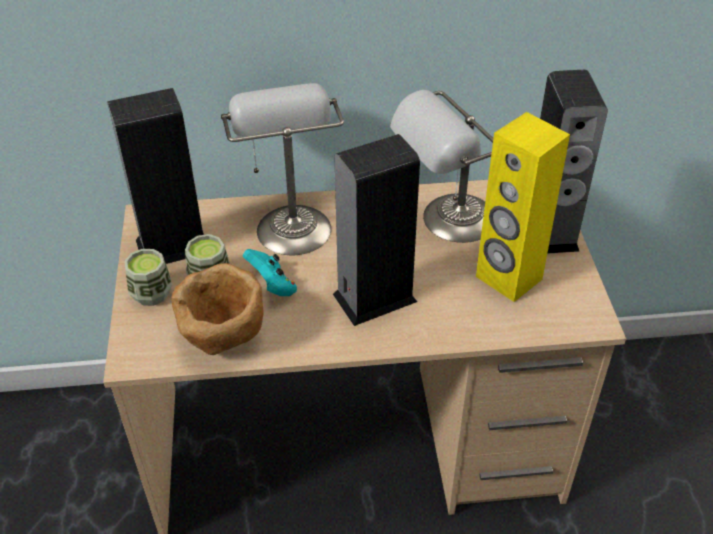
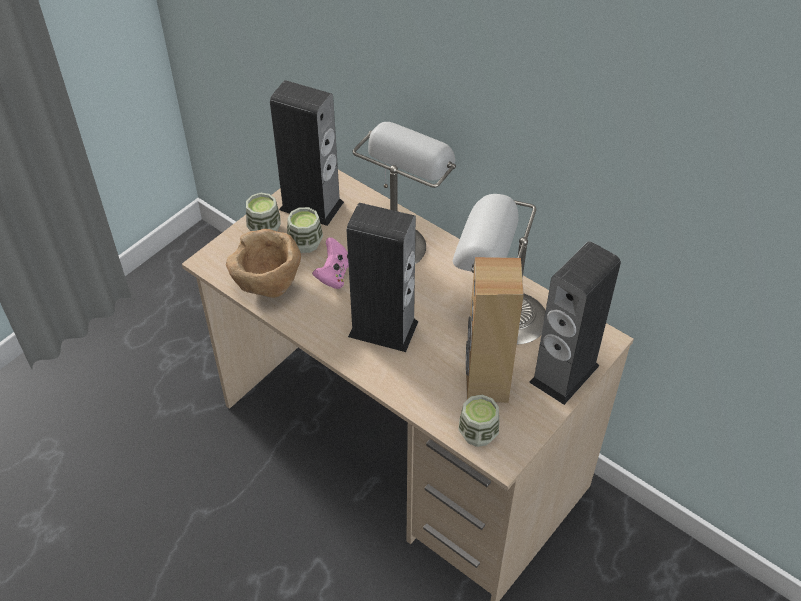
camera: 45 degrees right, 5 degrees up
(272, 286) = (334, 275): turquoise game controller -> pink game controller
(508, 278) = (485, 383): yellow speaker -> brown speaker
(554, 318) = (478, 433): none -> cup

